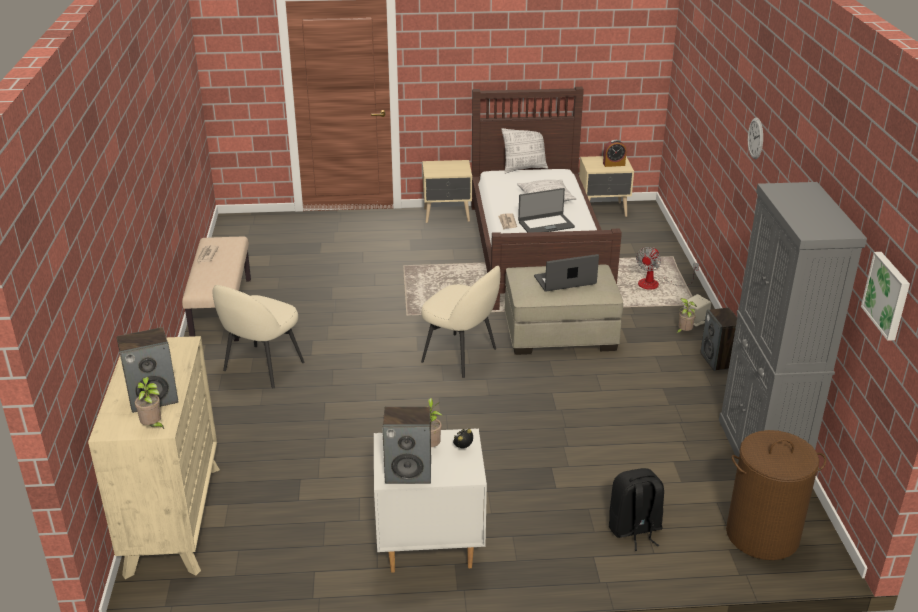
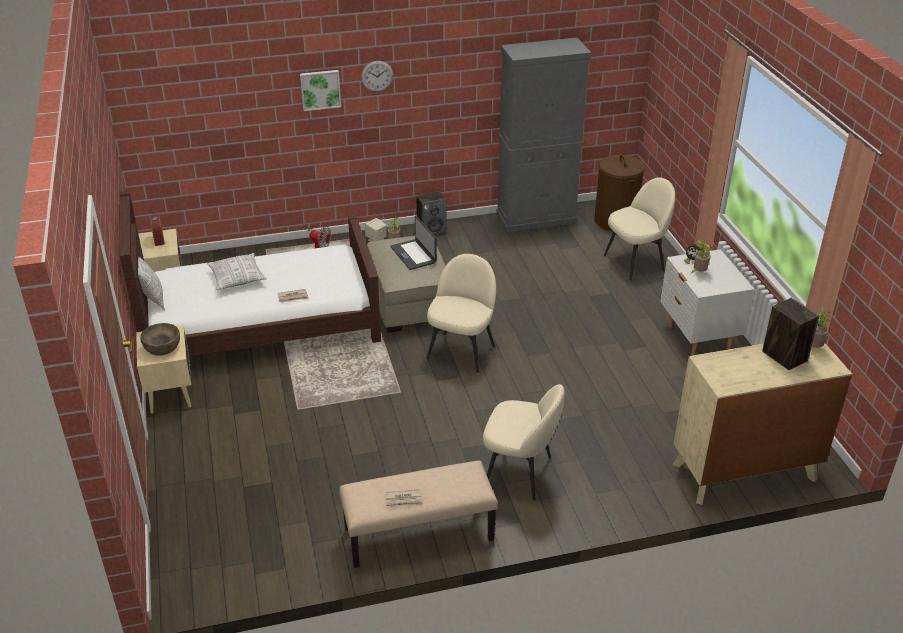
camera: 100 degrees left, 5 degrees up
(409, 472) = (729, 277): speaker -> none
(443, 168) = (162, 347): none -> brown bowl
(545, 224) = (295, 275): laptop -> none
(634, 530) = (635, 262): black backpack -> beige chair
(888, 295) = (605, 52): picture -> picture (320, 89)

